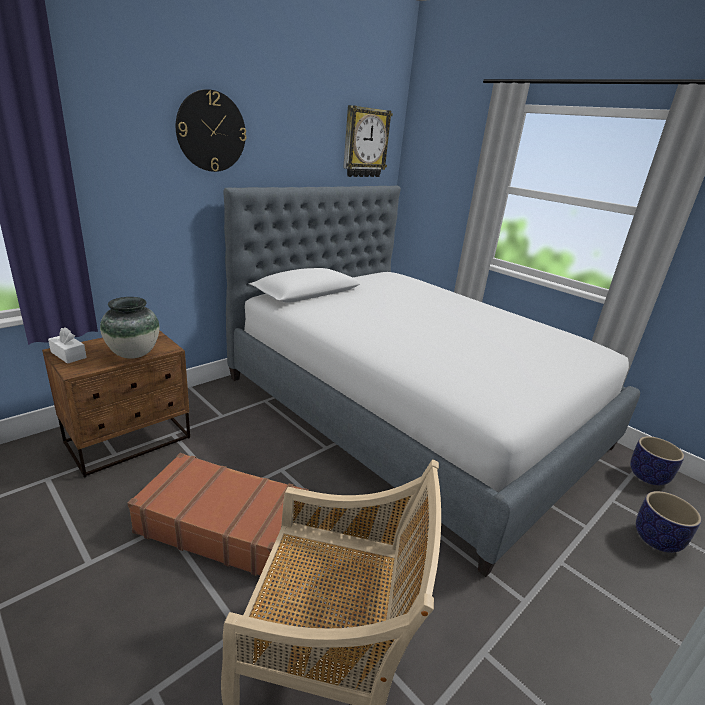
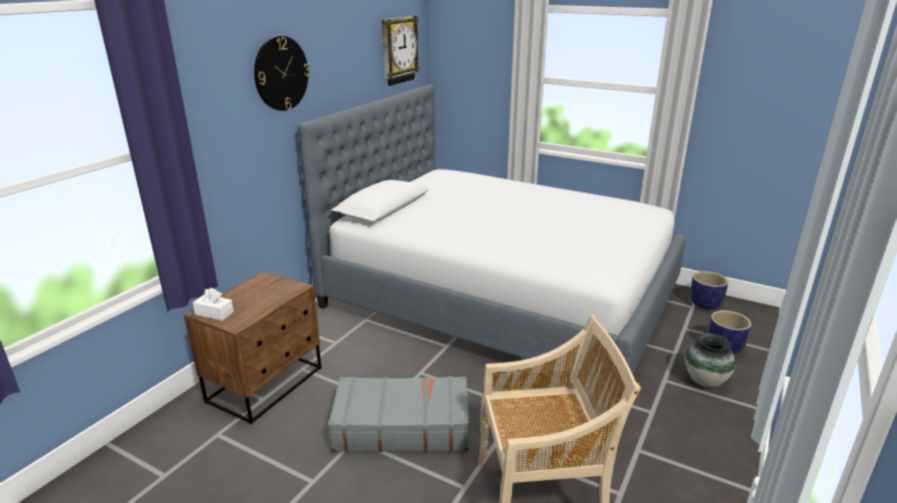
camera: 15 degrees left, 0 degrees up
(133, 354) = (272, 299): vase -> vase (704, 381)
(223, 524) = (401, 425): brown suitcase -> grey suitcase

